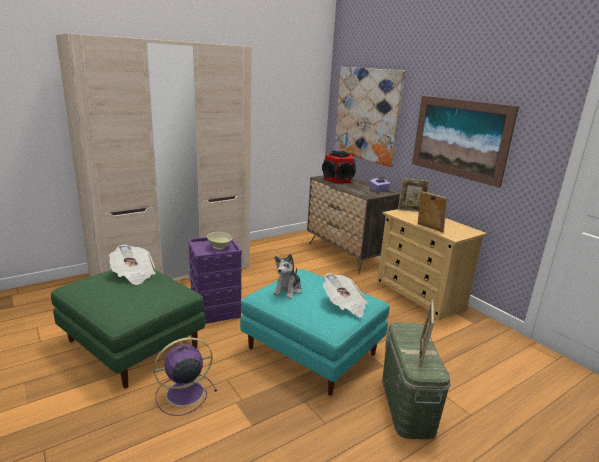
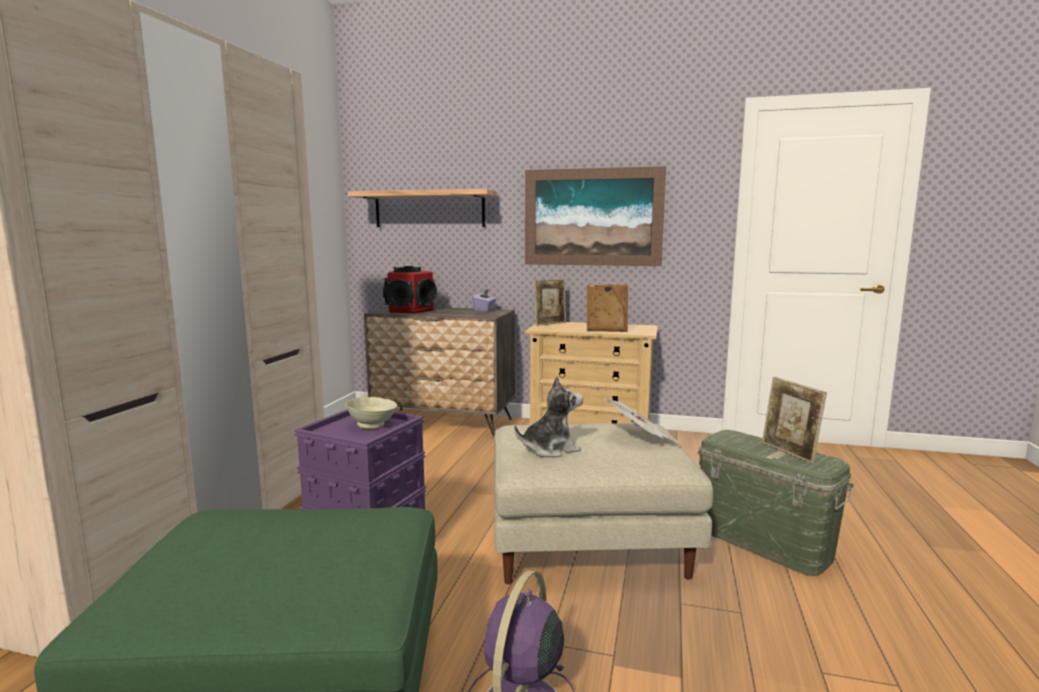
camera: 40 degrees left, 10 degrees down
(133, 275) = (250, 527): newspaper -> none
(288, 290) = (550, 449): plush toy -> plush toy turned 90 degrees counterclockwise
(313, 351) = (590, 542): turquoise ottoman -> beige ottoman
(367, 114) = (429, 209): picture -> shelf

